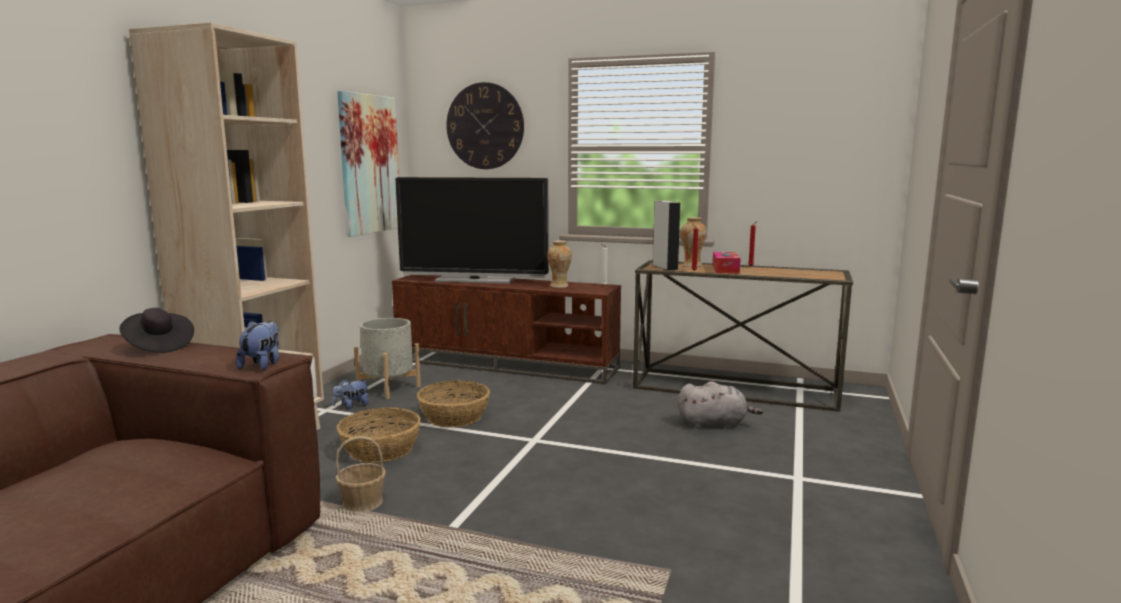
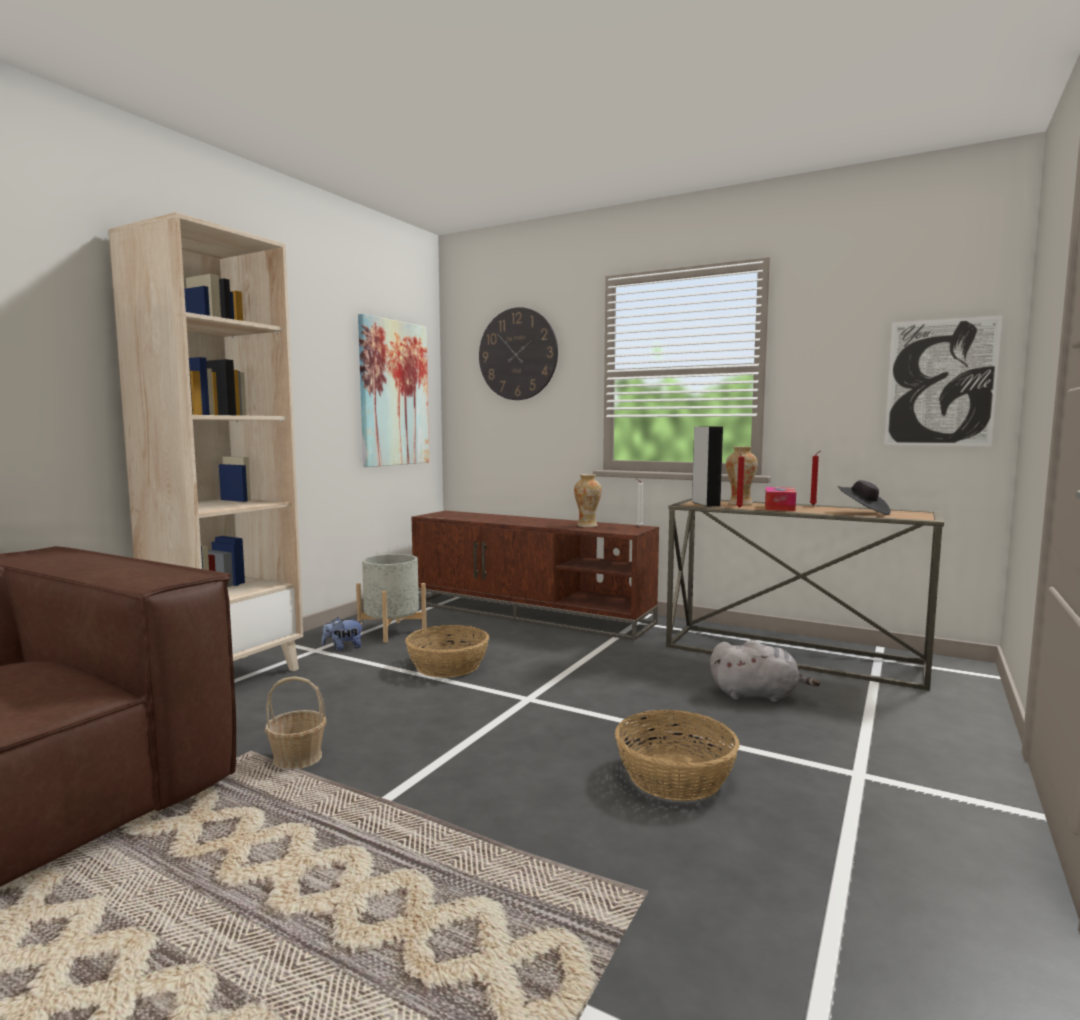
camera: 10 degrees right, 5 degrees down
(158, 346) = (83, 558): black hat -> black hat (863, 512)
(262, 365) = (166, 580): plush toy -> none
(381, 449) = (350, 697): basket -> basket (676, 776)
(474, 280) = (498, 518): television -> none
(849, 165) = (940, 383): none -> picture

